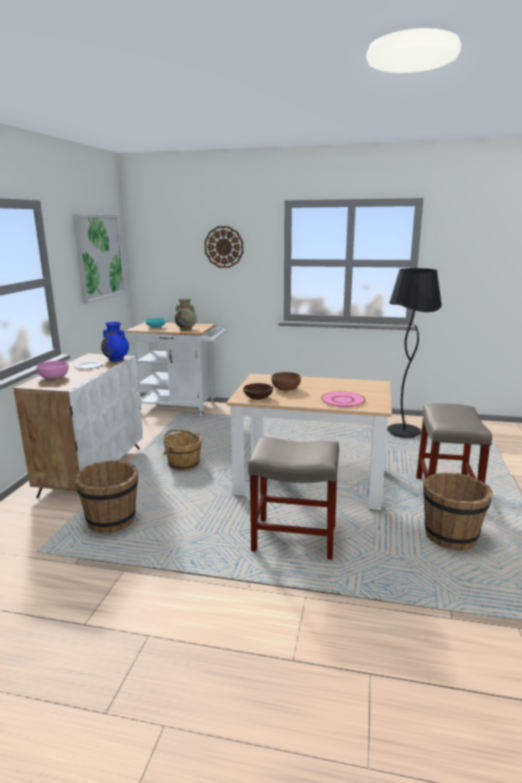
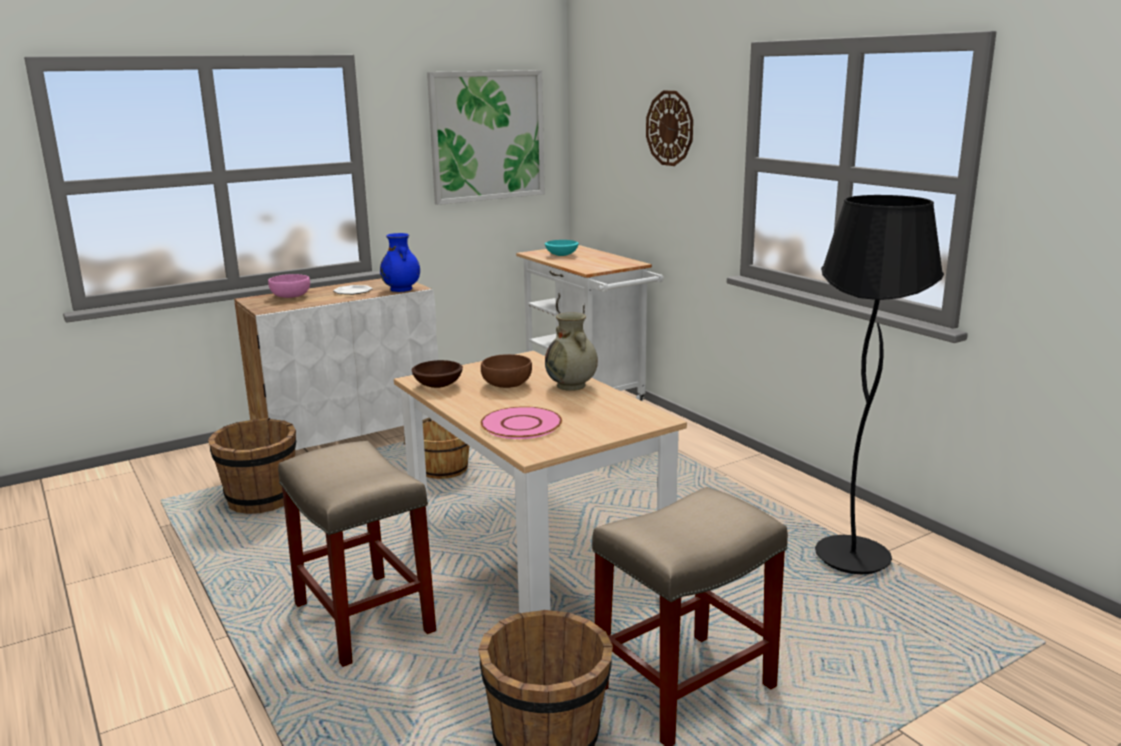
camera: 45 degrees right, 0 degrees up
(186, 329) = (588, 264): beige vase -> beige vase (572, 386)

